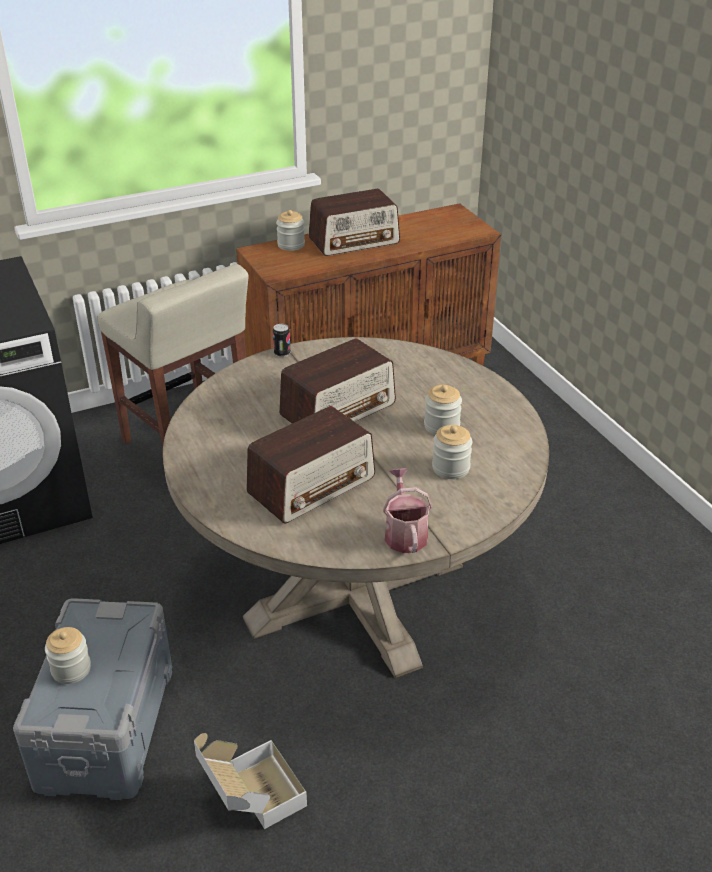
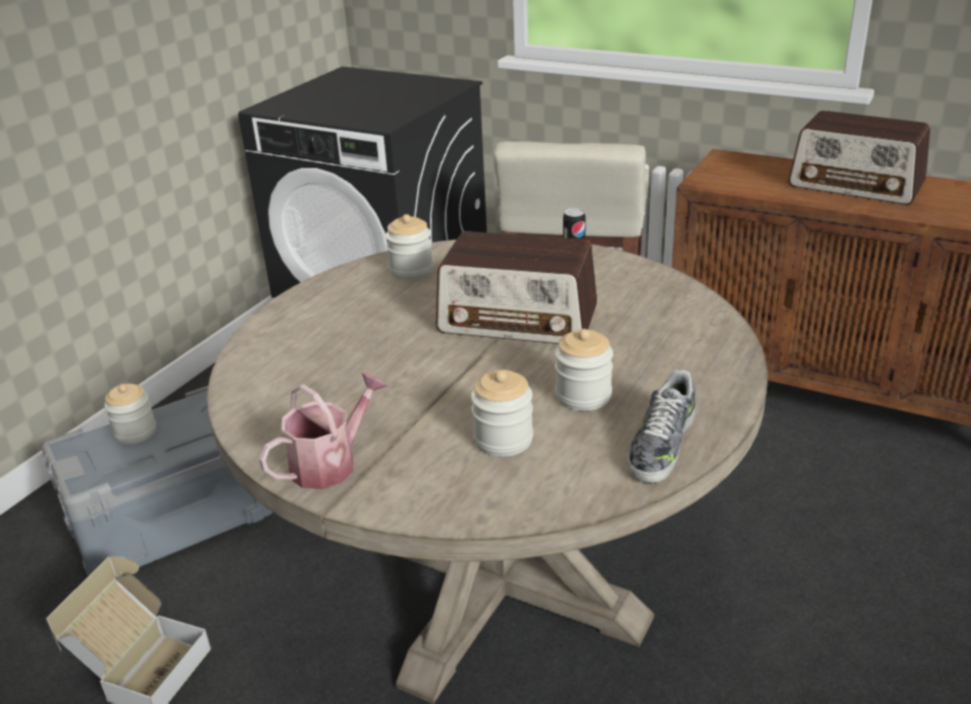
camera: 55 degrees right, 5 degrees down
(291, 245) = (773, 164): jar -> jar (411, 270)
(312, 485) = (357, 366): radio -> none
(509, 426) = (661, 445): none -> shoe

